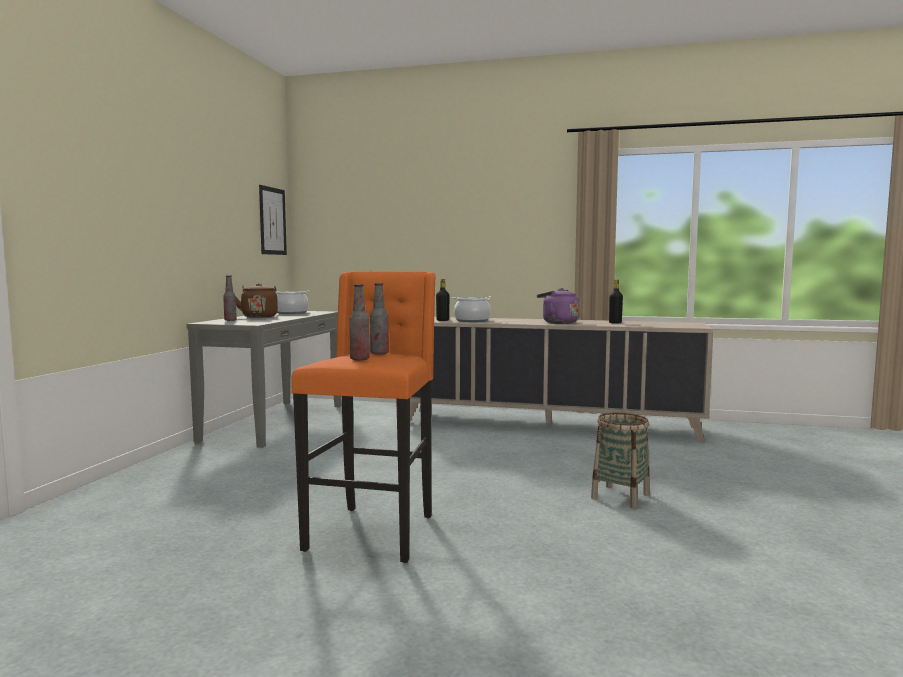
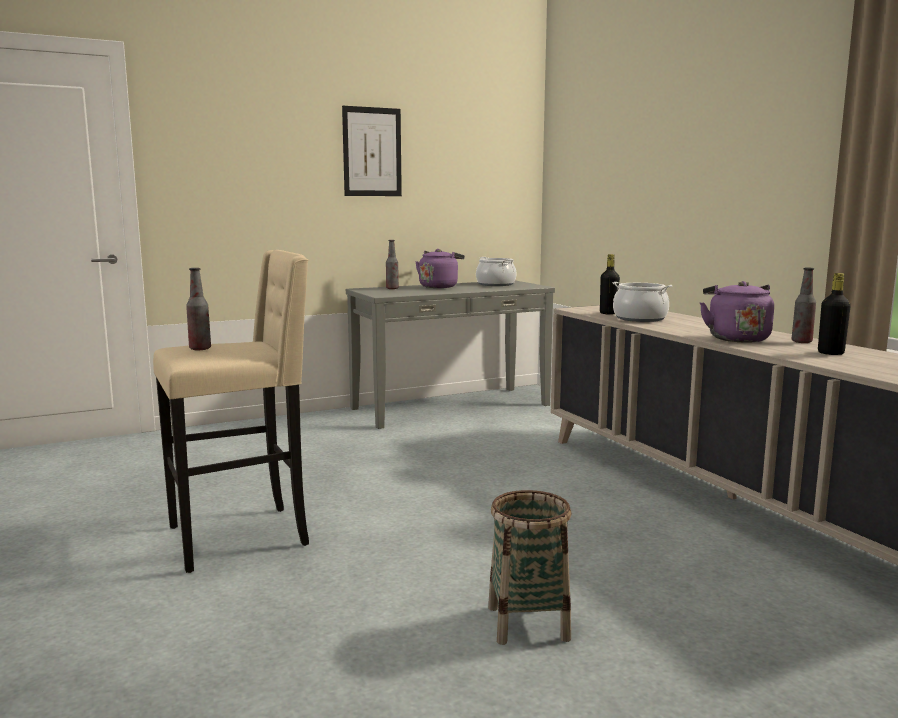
camera: 50 degrees right, 5 degrees up
(259, 316) = (439, 286): brown kettle -> purple kettle
(272, 221) = (506, 173): picture -> picture (372, 152)
(373, 532) = (241, 536): orange stool -> beige stool
(379, 353) = (249, 346): bottle -> bottle (801, 342)

